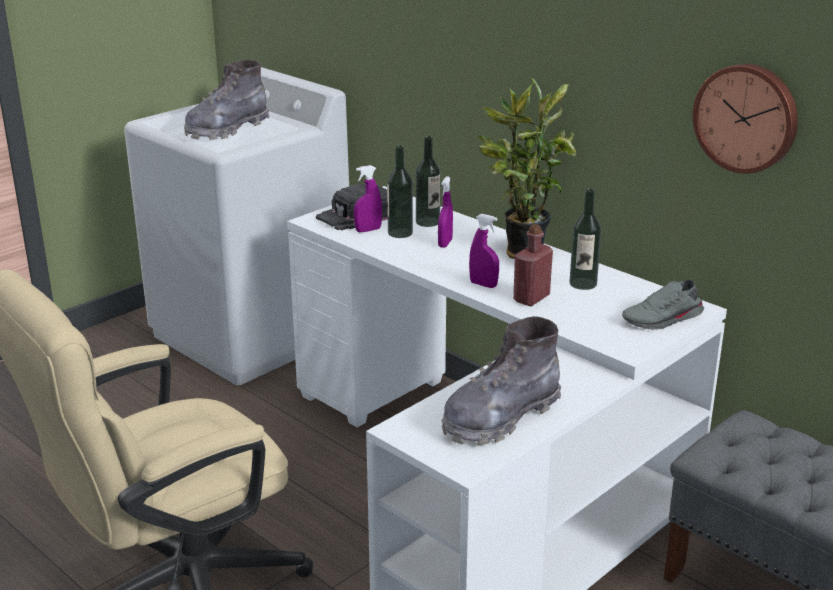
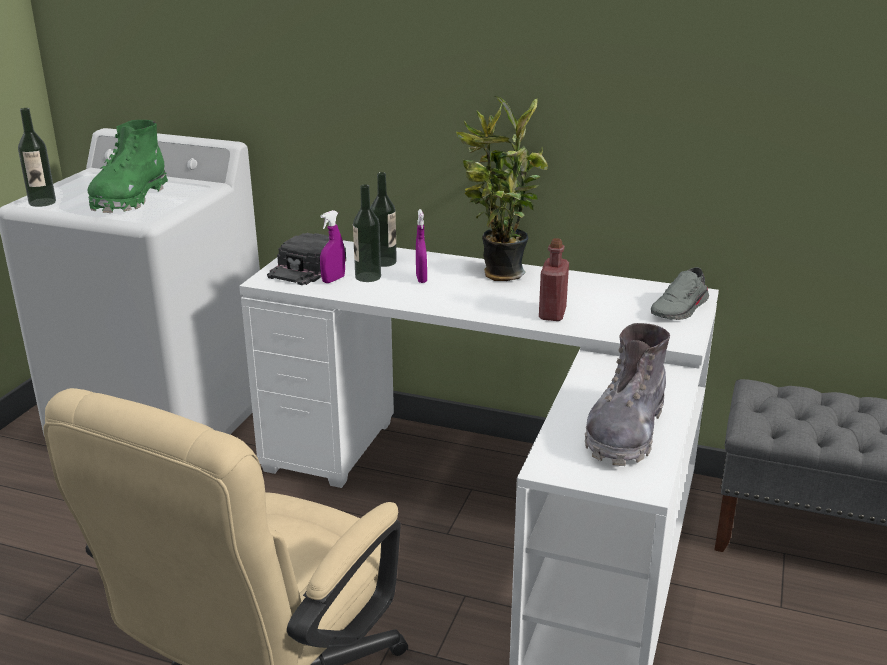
camera: 25 degrees left, 0 degrees up
(226, 129) = (129, 199): grey boot -> green boot
(483, 284) = (496, 310): purple spray bottle -> none
(583, 284) = (582, 291): bottle -> bottle (42, 202)
(747, 117) = (731, 107): wall clock -> none

